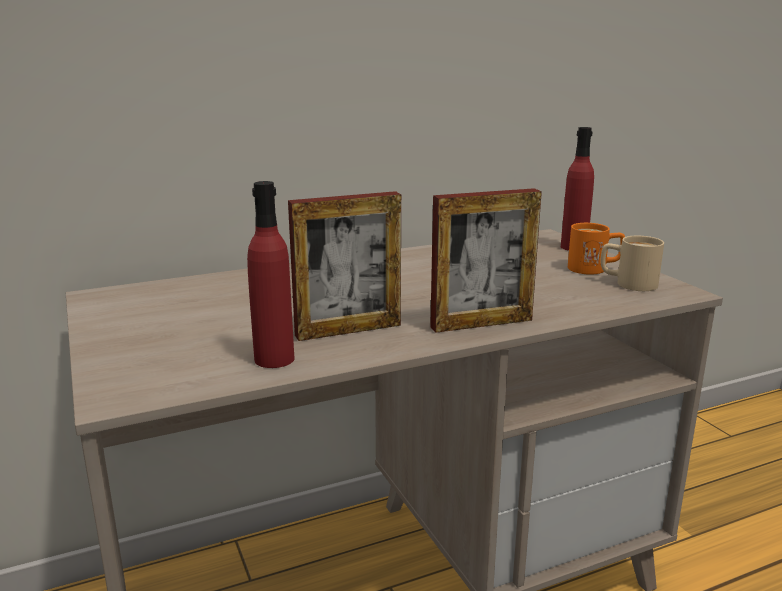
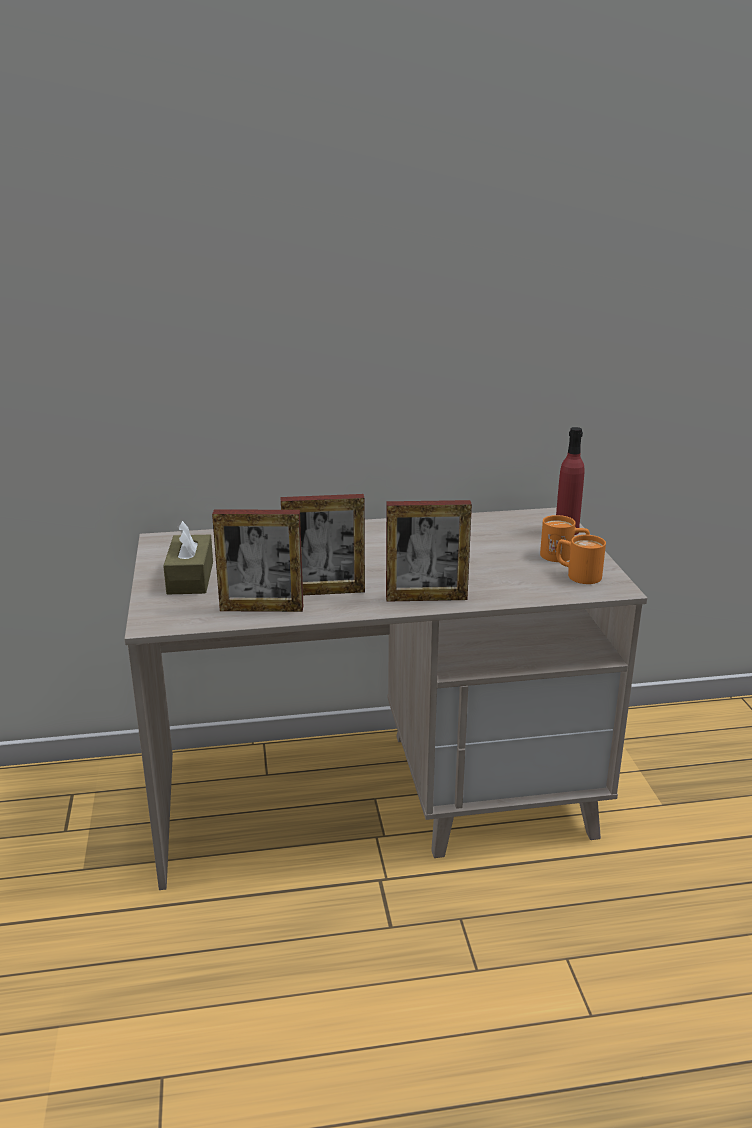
camera: 15 degrees right, 5 degrees up
(155, 333) = (190, 578): none -> brown tissue box
(274, 359) = (261, 608): red bottle -> picture frame
(627, 284) = (577, 575): beige mug -> orange mug

